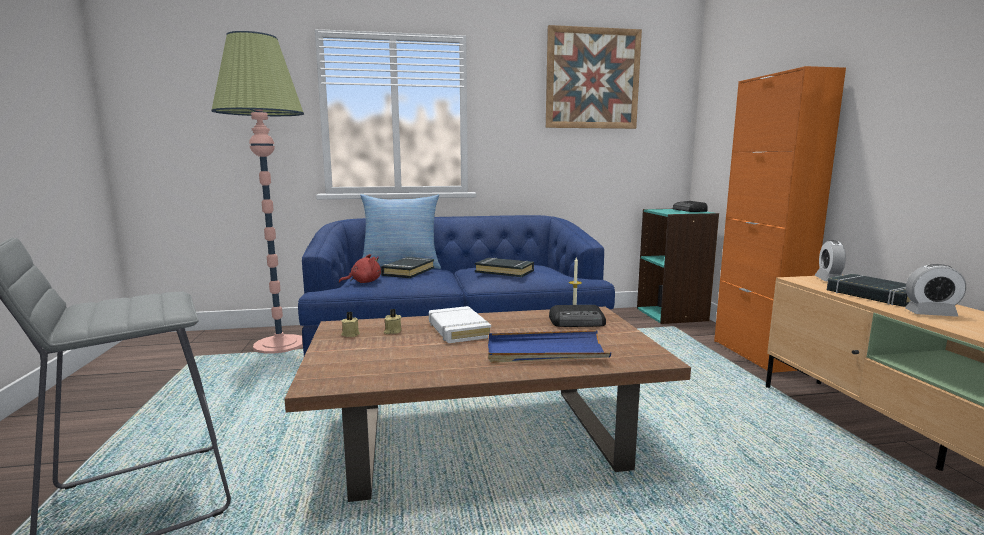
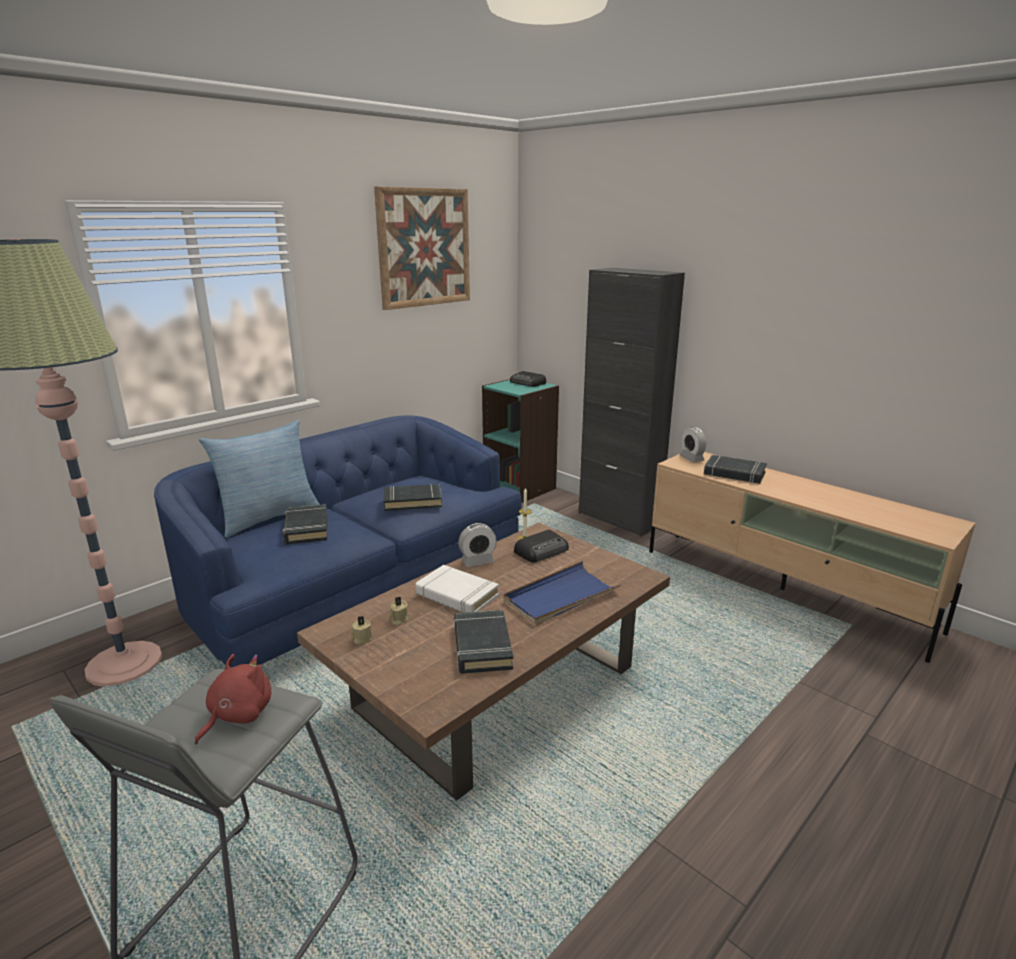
camera: 35 degrees left, 10 degrees up
(363, 282) = (278, 561): red plush toy -> red plush toy (237, 715)
(422, 362) = (482, 646): none -> black book
(756, 354) = (619, 519): orange cabinet -> black cabinet
(930, 313) = (778, 487): alarm clock -> alarm clock (477, 561)

